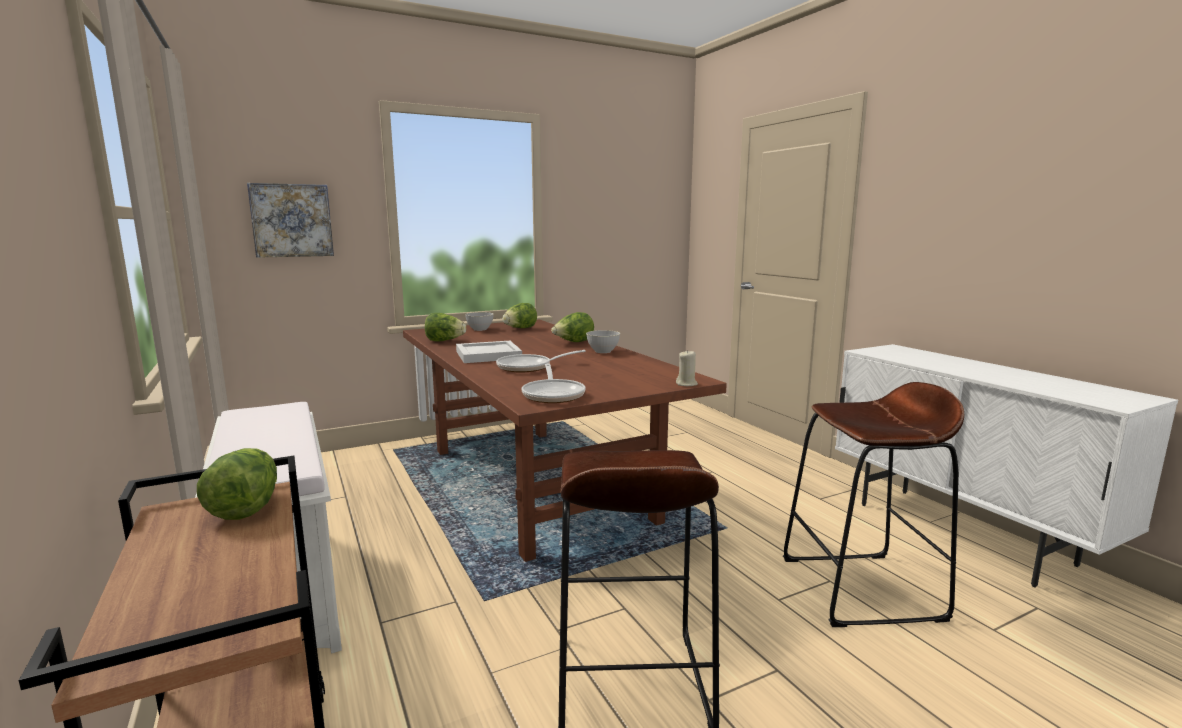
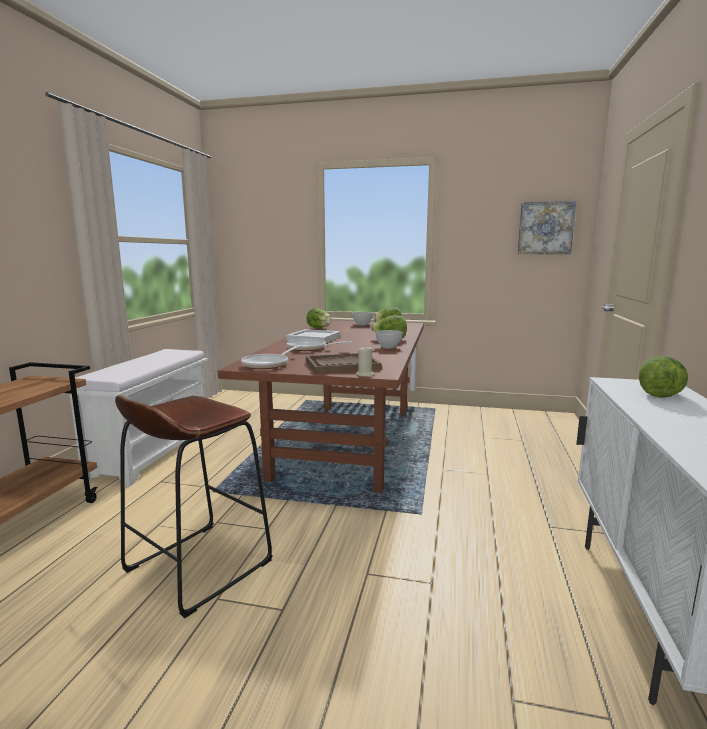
camera: 40 degrees right, 0 degrees up
(246, 507) = (48, 384): lettuce -> lettuce (658, 393)
(291, 220) = (263, 244): picture -> picture (545, 228)
(632, 379) = (342, 365): none -> brown tray
(861, 588) = (447, 601): brown stool -> none

